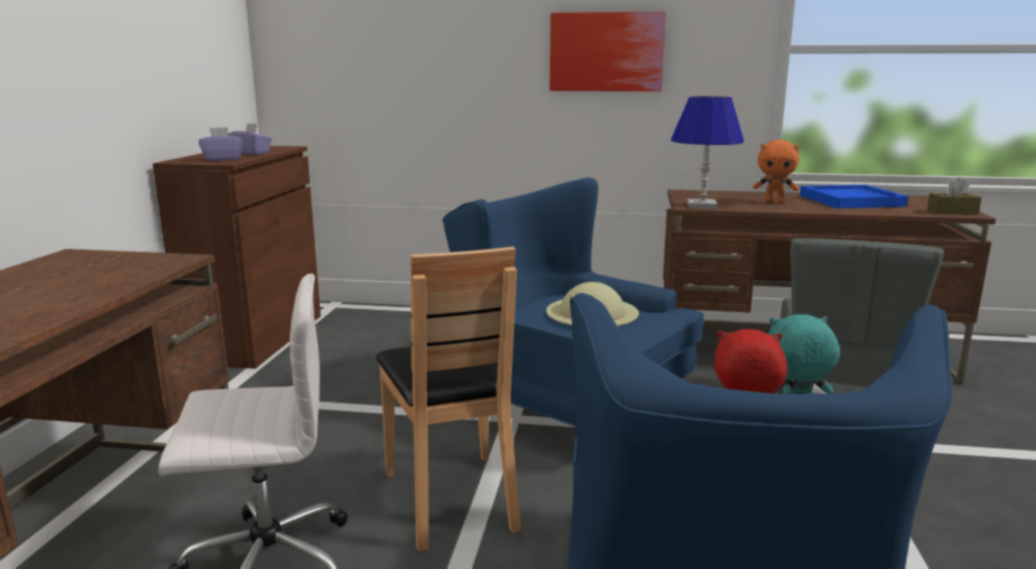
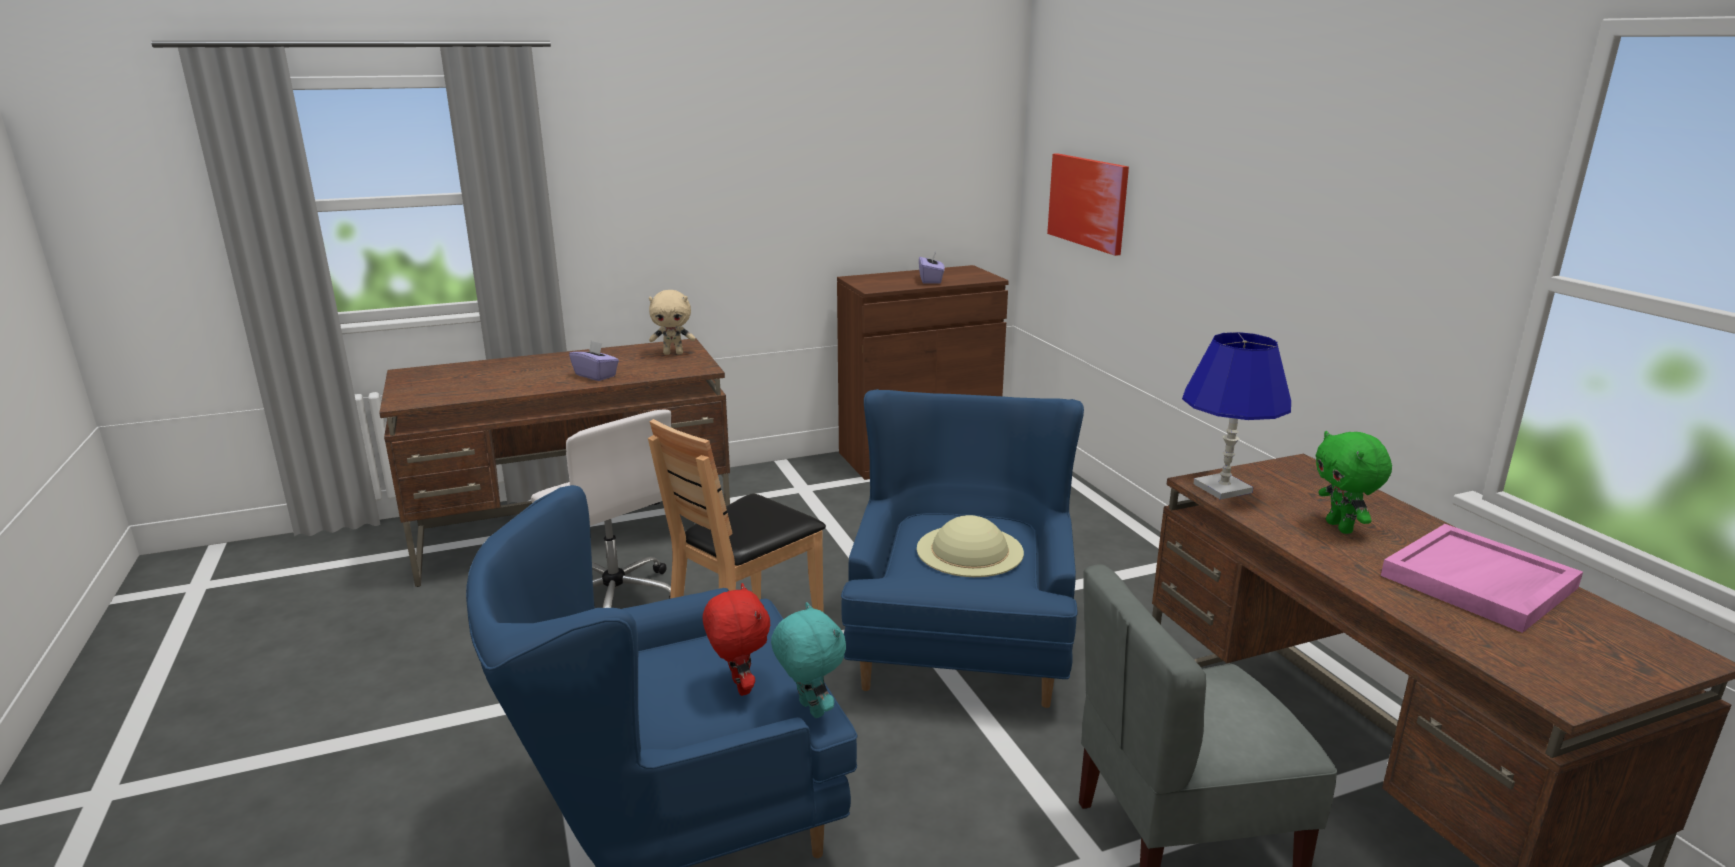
camera: 60 degrees right, 5 degrees up
(92, 261) = (673, 353): none -> beige plush toy
(222, 159) = (884, 283): purple tissue box -> purple tissue box (596, 375)
(606, 52) = (1301, 232): picture -> picture (1088, 202)
(774, 202) = (1341, 527): orange plush toy -> green plush toy
(852, 201) = (1479, 582): blue tray -> pink tray
(952, 212) = (1547, 678): brown tissue box -> none

